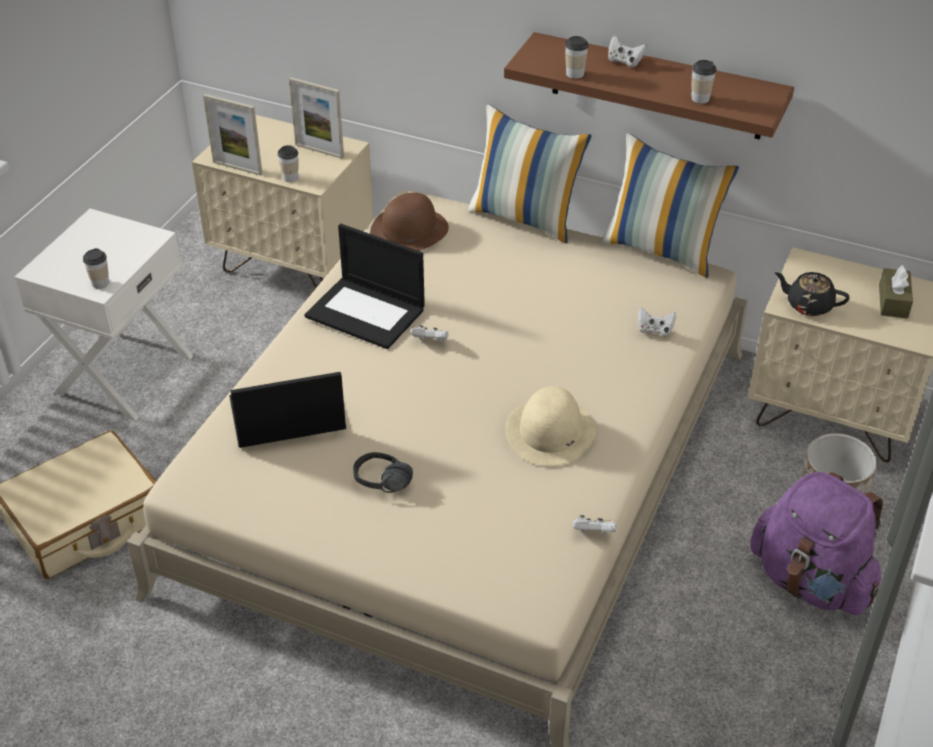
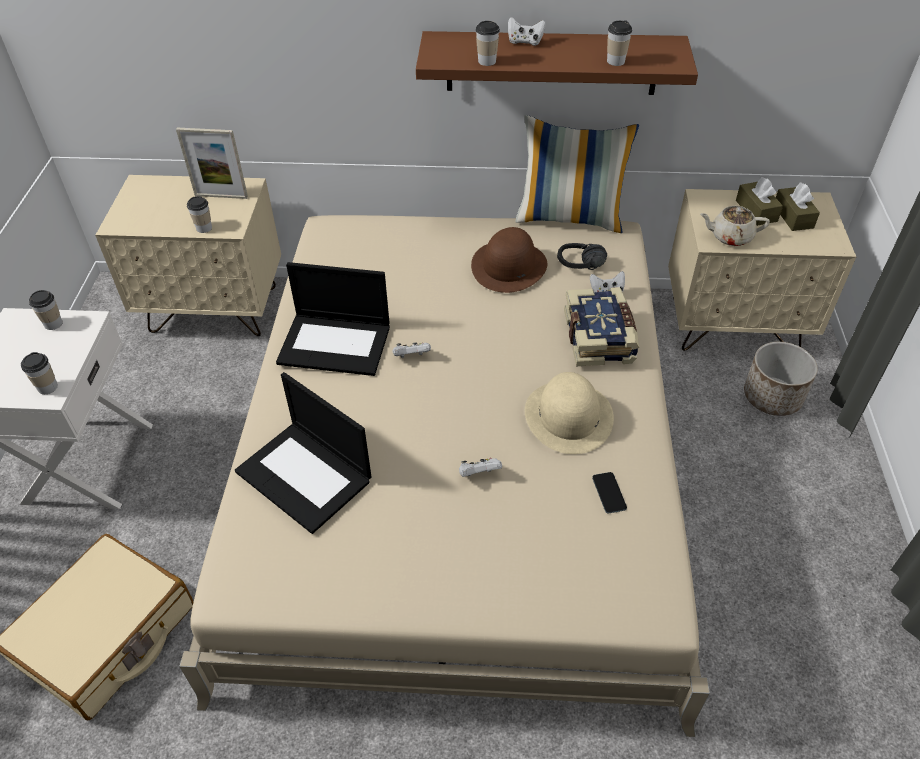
camera: 20 degrees left, 5 degrees up
(125, 231) = (53, 323): none -> cup
(237, 168) = (146, 230): picture frame -> none
(286, 416) = (306, 476): laptop -> laptop turned 105 degrees counterclockwise
(379, 487) = (437, 526): black headphones -> black headphones (581, 268)
(409, 231) = (336, 253): brown hat -> brown hat (509, 266)
(525, 217) = (436, 216): pillow -> none
(550, 505) = (609, 493): none -> phone
(594, 533) = (664, 510): white game controller -> white game controller (479, 474)
(623, 370) = (600, 337): none -> book
(808, 305) = (730, 236): black teapot -> beige teapot
(811, 581) = (799, 479): purple backpack -> none
(855, 286) = (756, 211): none -> brown tissue box

